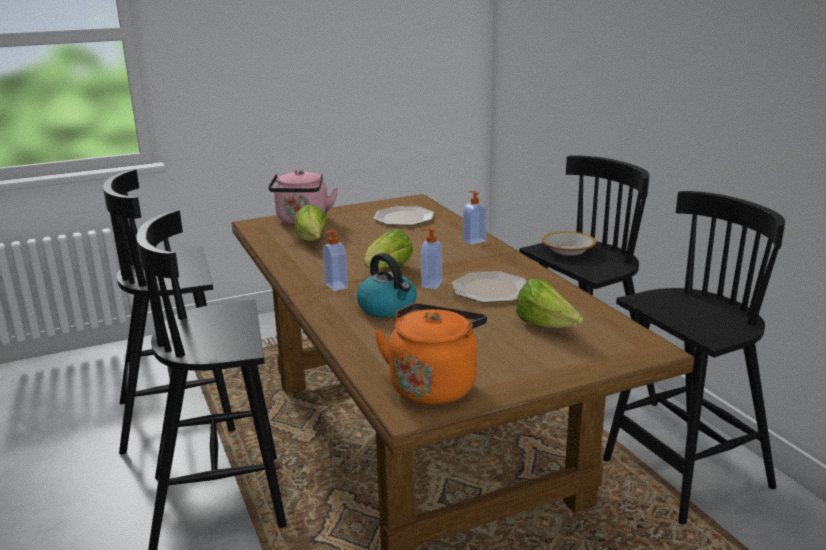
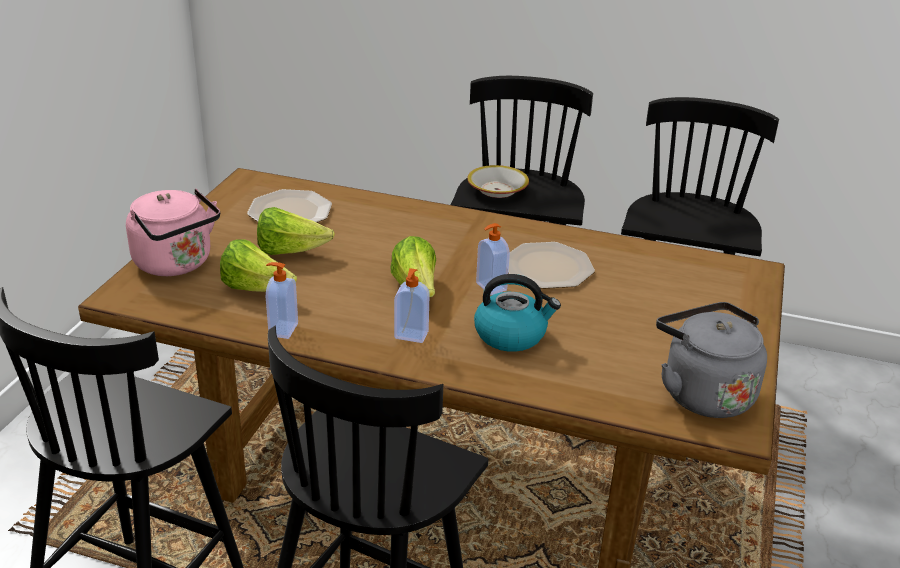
camera: 50 degrees left, 10 degrees up
(434, 385) = (703, 392): orange kettle -> grey kettle
(474, 241) = (422, 214): soap dispenser -> soap dispenser (282, 329)
(546, 326) = (658, 286): lettuce -> lettuce (290, 251)

